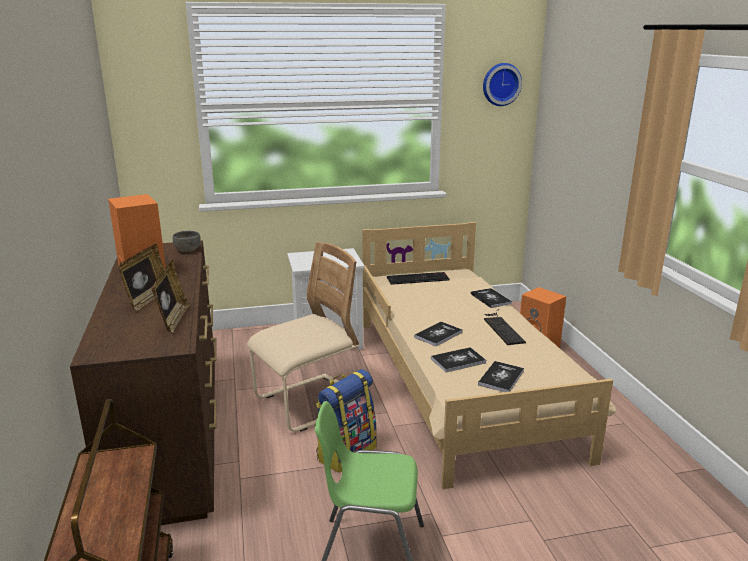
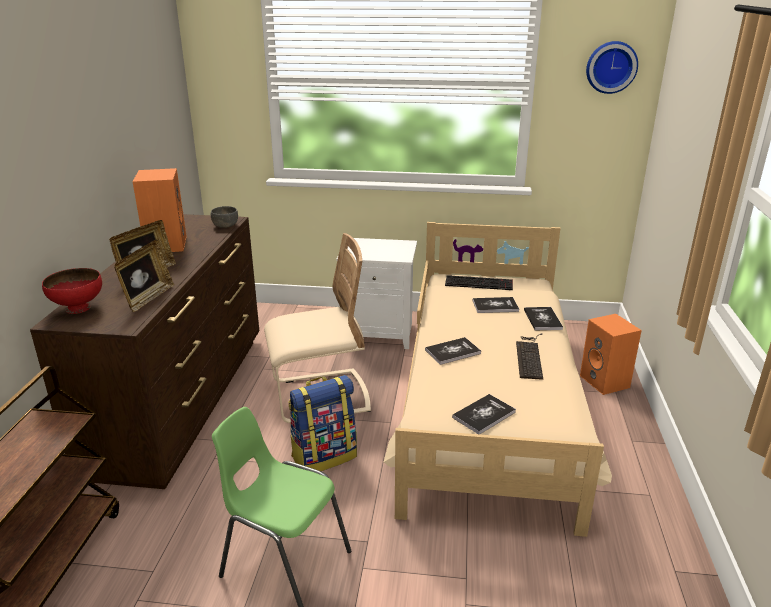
camera: 20 degrees right, 5 degrees up
(106, 339) = (78, 308): none -> red bowl
(458, 361) = (451, 385): book -> book (495, 306)

